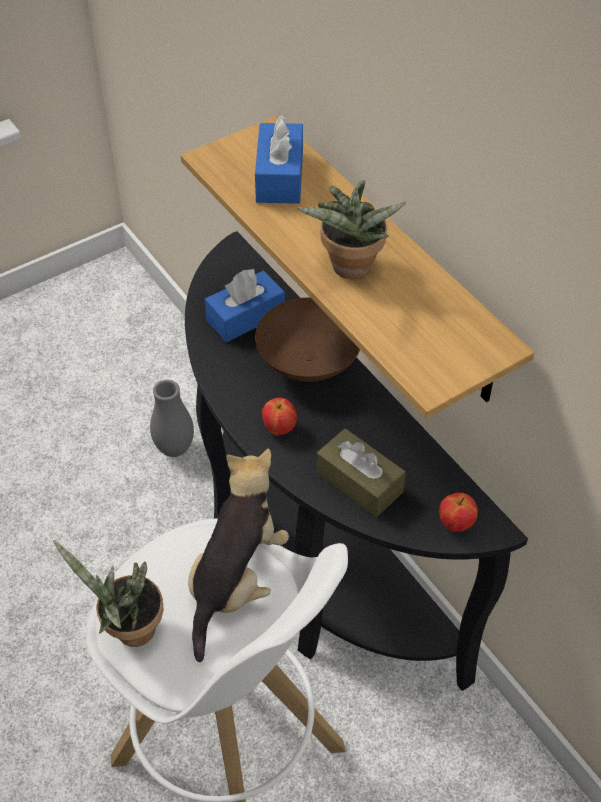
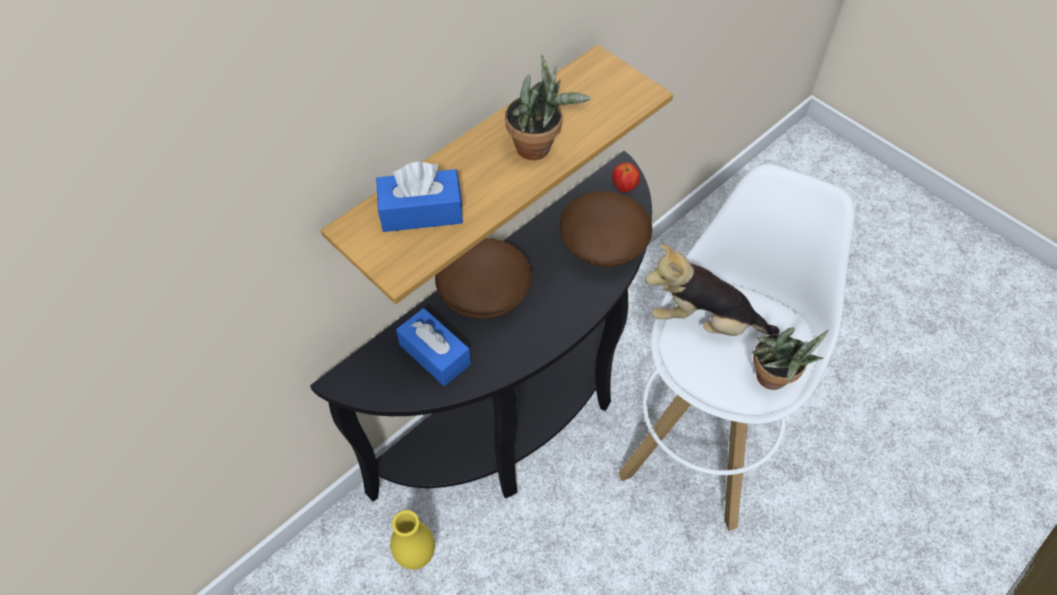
camera: 100 degrees left, 5 degrees up
(174, 448) = (416, 555): grey vase -> yellow vase
(279, 429) = (563, 306): apple -> none
(359, 482) = (603, 246): brown tissue box -> brown bowl

